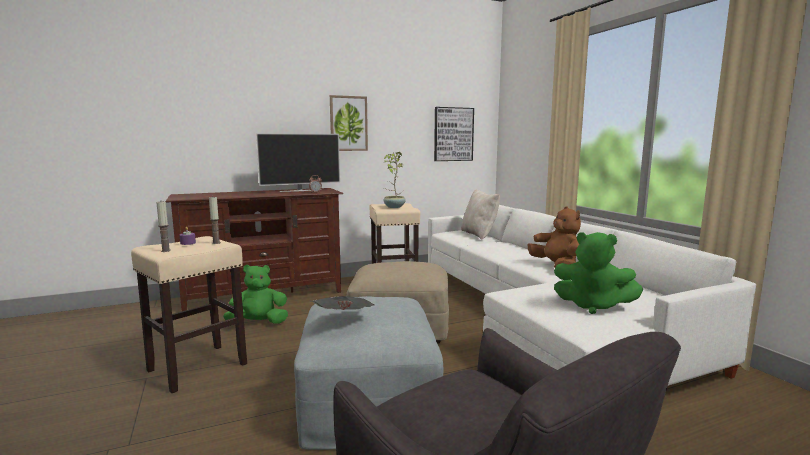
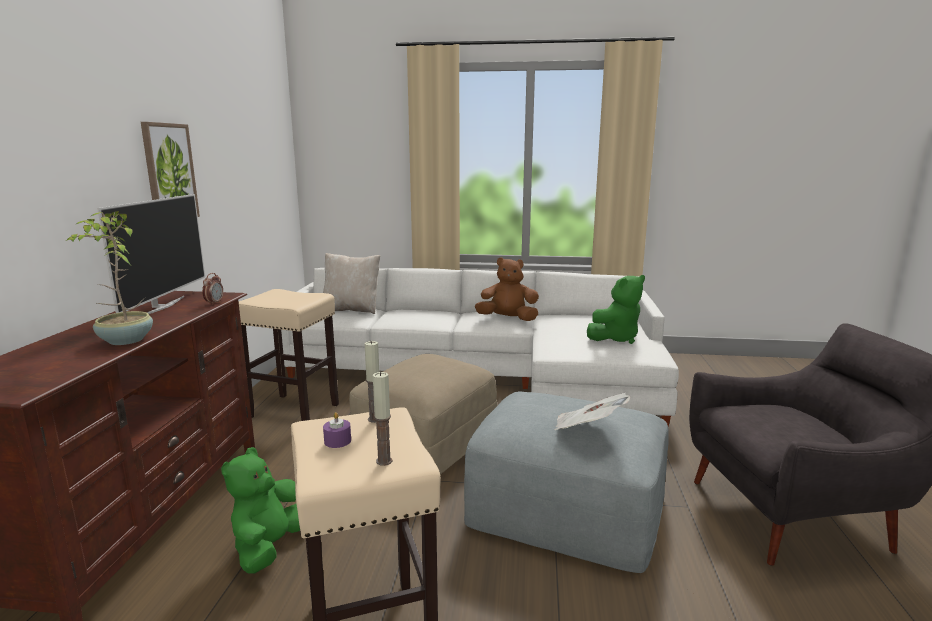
camera: 60 degrees left, 5 degrees up
(393, 207) = (288, 298): potted plant -> potted plant (125, 341)
(453, 134) = (267, 179): picture -> none

